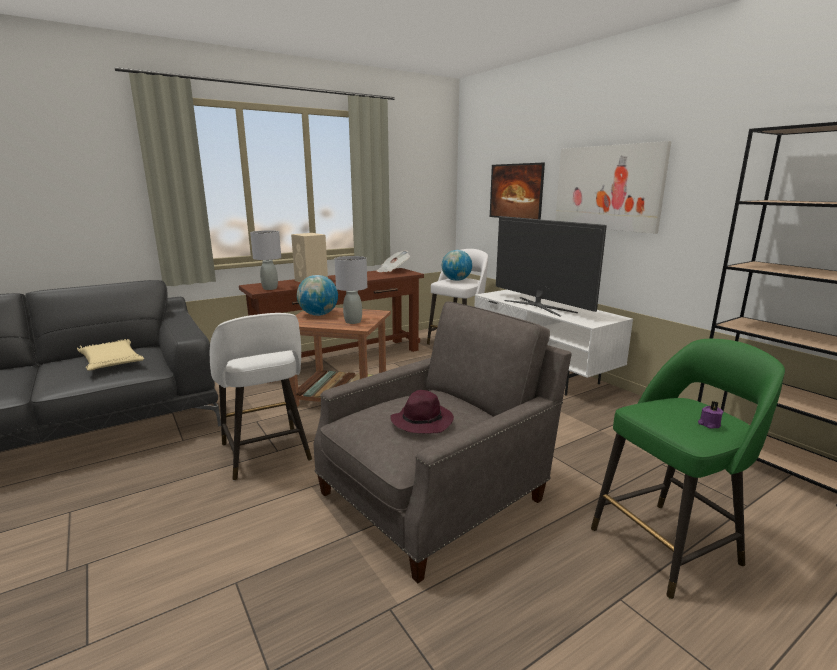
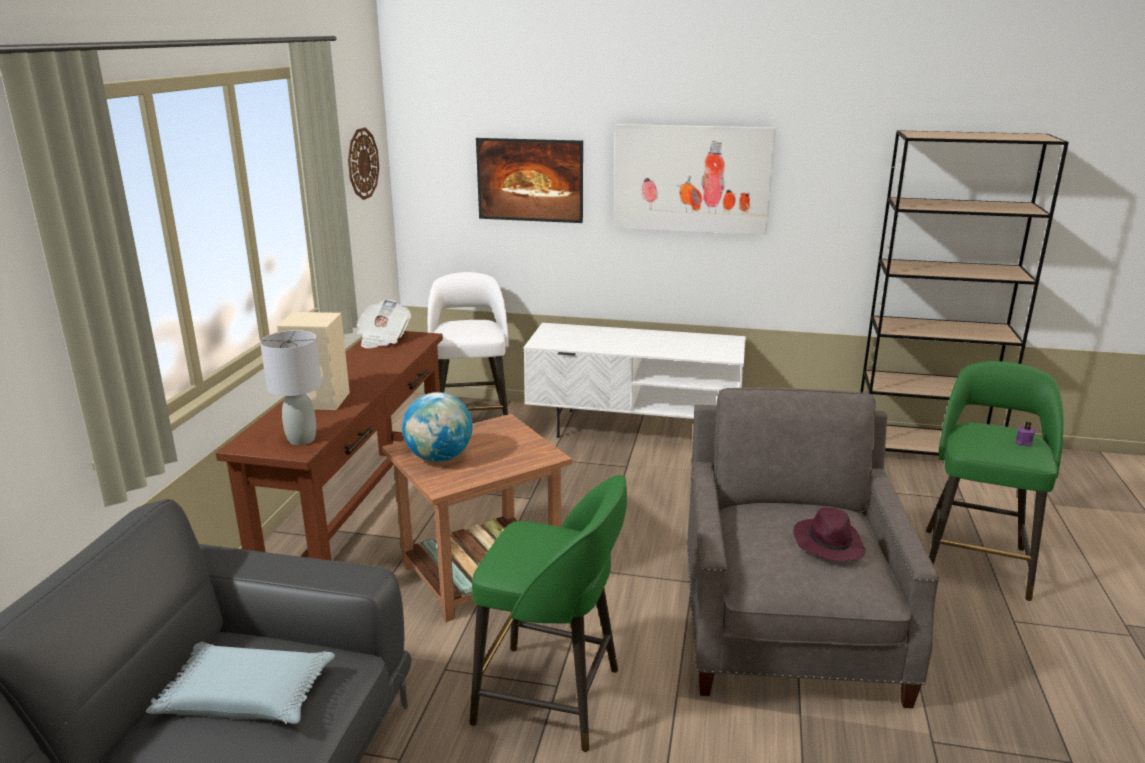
camera: 45 degrees left, 5 degrees up
(111, 360) = (246, 692): beige pillow -> blue pillow
(266, 453) = (552, 697): white stool -> green stool
(353, 322) = (517, 451): grey table lamp -> none
(425, 177) = (362, 163): none -> wall clock
(456, 280) = (466, 329): globe -> none
(539, 306) = (635, 346): television -> none

